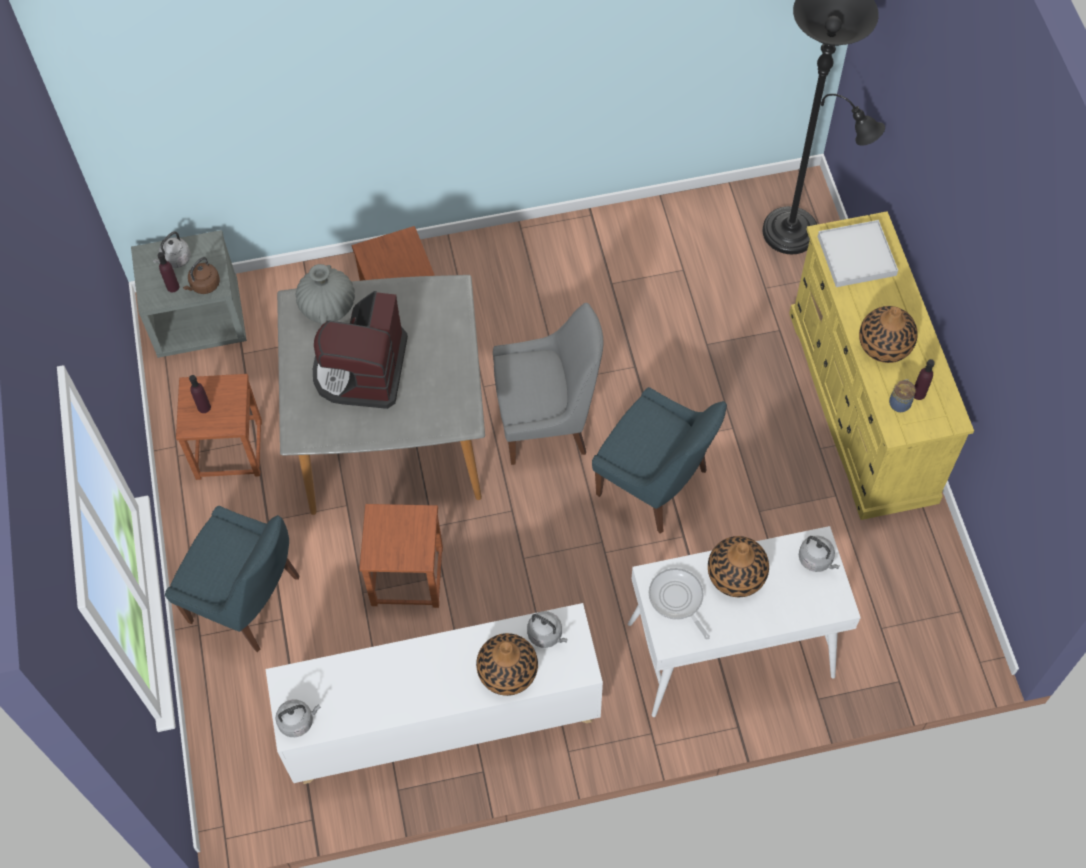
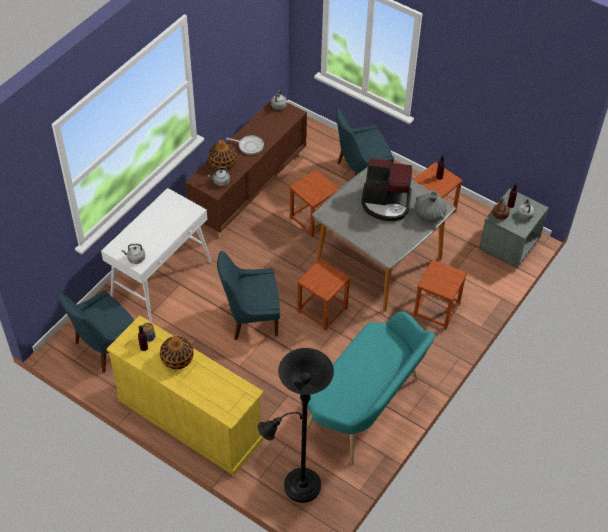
camera: 135 degrees right, 10 degrees down
(362, 370) = (386, 203): coffee machine -> coffee machine turned 135 degrees clockwise
(441, 719) = (249, 187): white cabinet -> brown cabinet
(547, 422) = (322, 310): grey chair -> brown stool
(628, 257) = (366, 410): none -> turquoise bench
(677, 599) = (178, 210): frying pan -> frying pan (249, 146)
(736, 575) = (163, 232): vase -> none
(856, 256) = (226, 393): white tray -> none
(901, 600) = (105, 347): none -> blue chair

